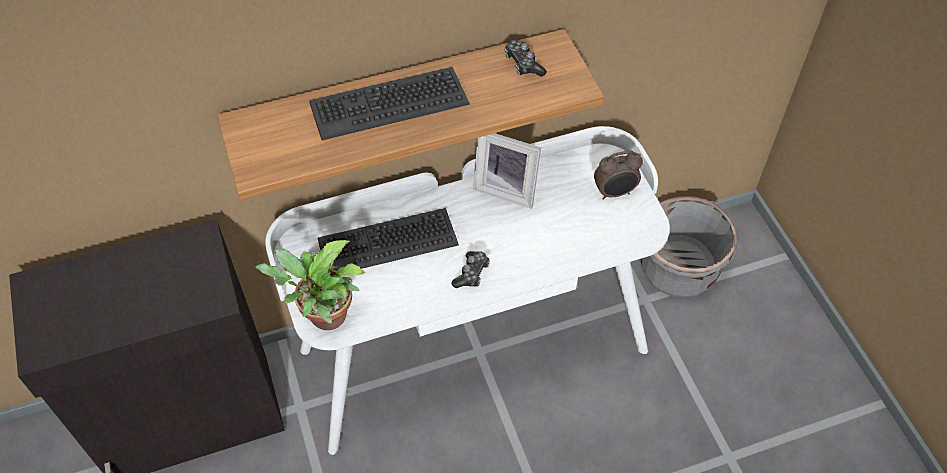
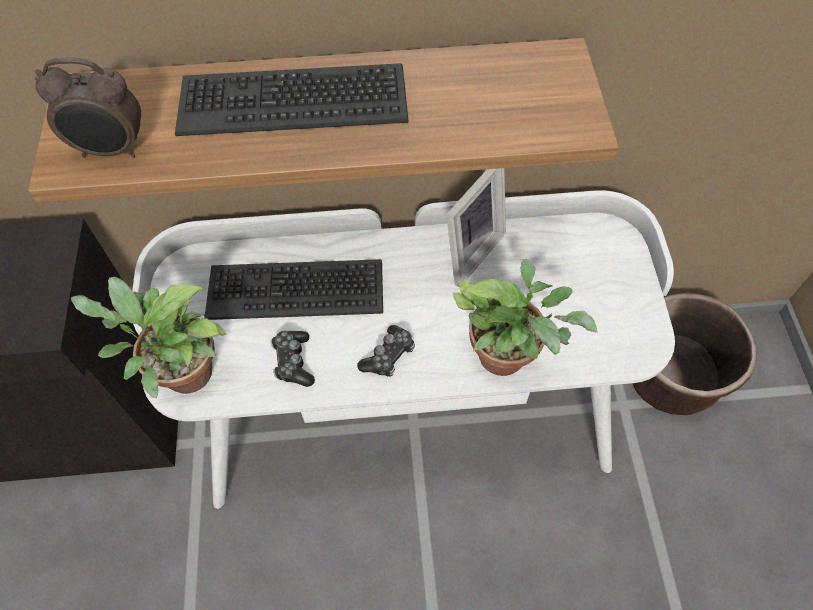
camera: 15 degrees right, 5 degrees up
(507, 189) = (467, 250): picture frame -> picture frame turned 90 degrees counterclockwise
(523, 64) = (507, 78): game controller -> game controller (293, 362)
(557, 255) = (508, 355): none -> potted plant
(615, 193) = (609, 284): alarm clock -> alarm clock (112, 150)
(678, 269) = (672, 376): grey planter -> brown planter

